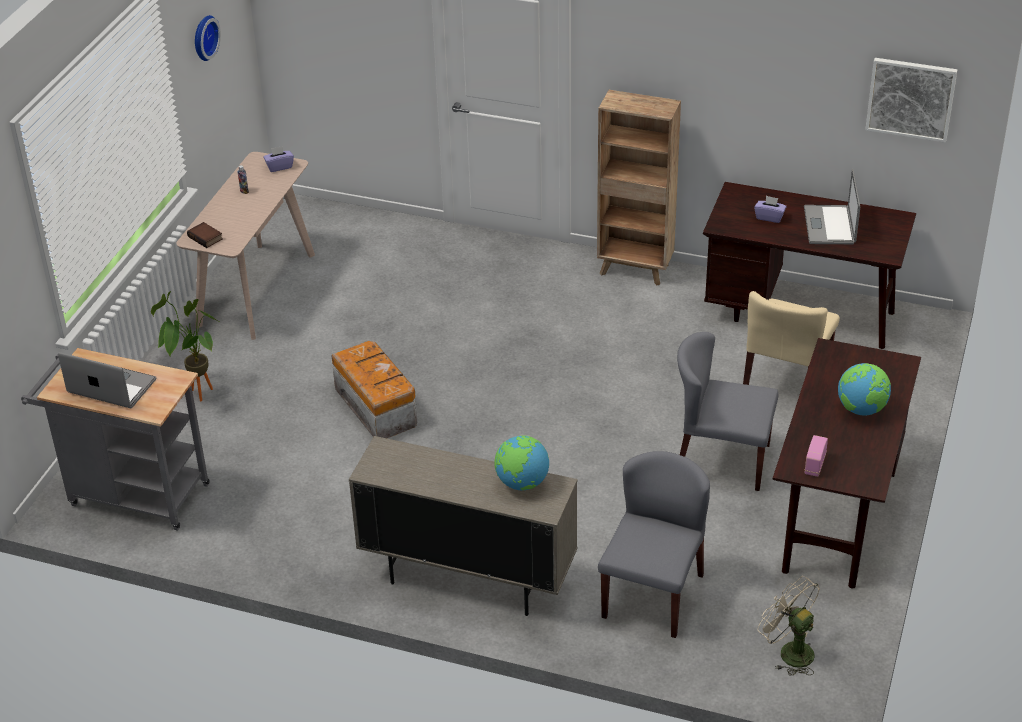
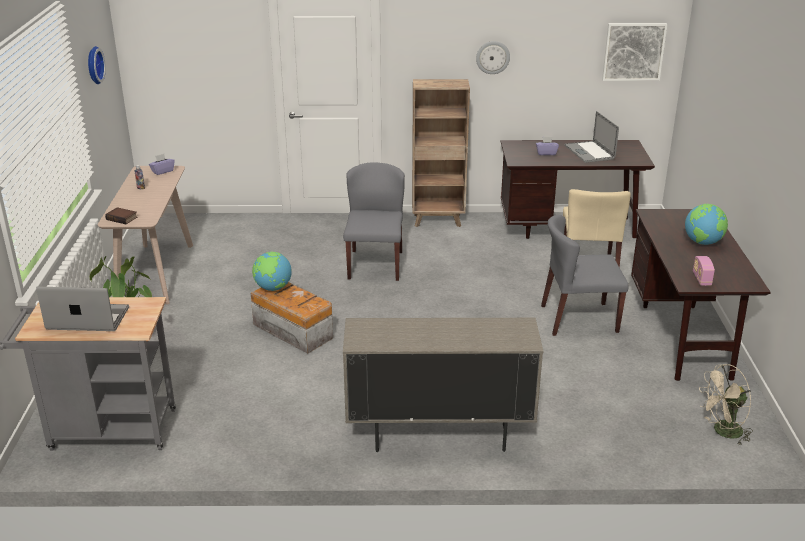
camera: 20 degrees left, 10 degrees down
(522, 483) = (493, 328): globe -> globe (273, 288)
(653, 595) = (592, 415): grey chair -> grey chair (375, 265)
(716, 77) = (492, 57): none -> wall clock
(789, 651) = (723, 432): beige fan -> beige fan turned 45 degrees counterclockwise

